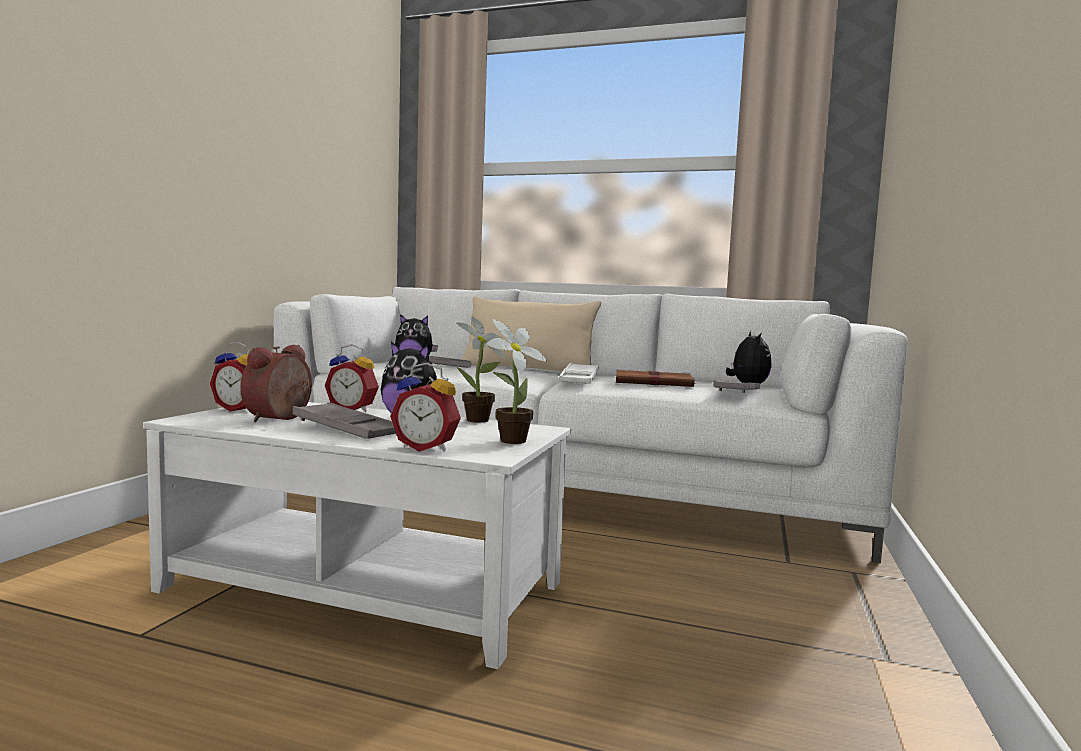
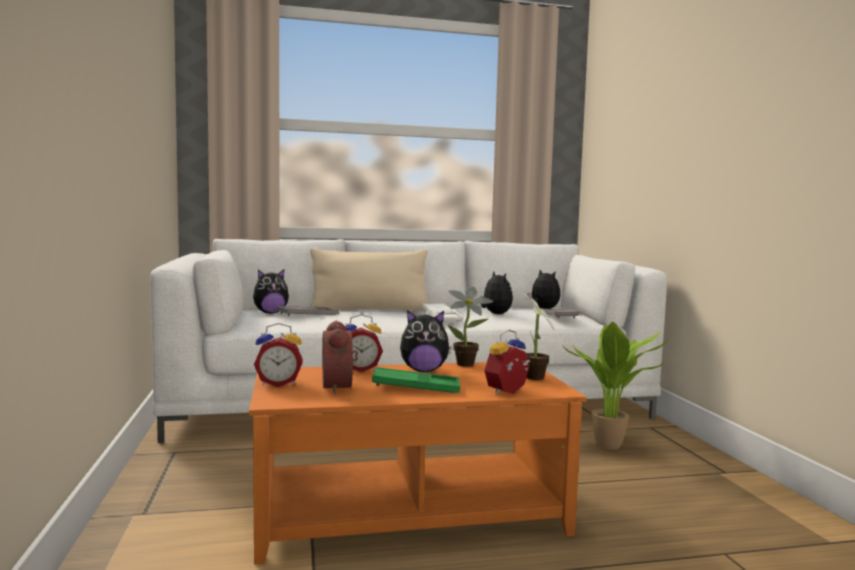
camera: 30 degrees left, 0 degrees up
(347, 429) = (416, 387): grey tray -> green tray
(366, 586) = (409, 511): white coffee table -> orange coffee table
(427, 448) = (509, 392): alarm clock -> alarm clock turned 150 degrees clockwise
(655, 382) = (495, 314): brown book -> plush toy
(744, 583) = (612, 447): none -> potted plant

